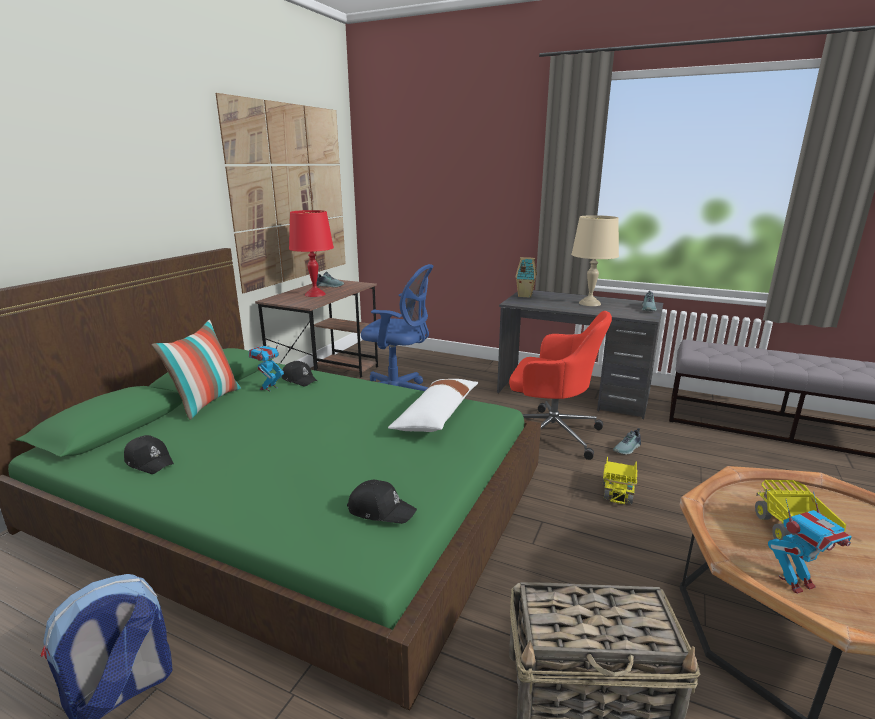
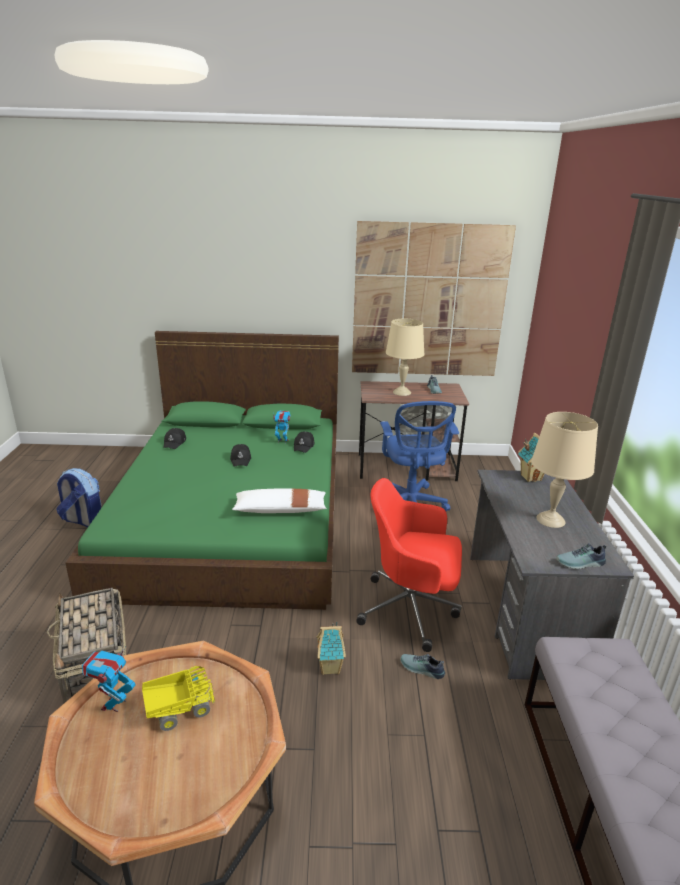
camera: 65 degrees right, 5 degrees up
(206, 402) = (249, 431): pillow -> none
(315, 294) = (401, 392): red table lamp -> beige table lamp
(381, 510) = (146, 517): black cap -> black cap (241, 459)
(551, 433) = (411, 609): red office chair -> red office chair turned 105 degrees clockwise
(618, 491) = (331, 668): toy truck -> toy house
(796, 582) = (113, 704): toy robot -> toy robot turned 60 degrees clockwise

